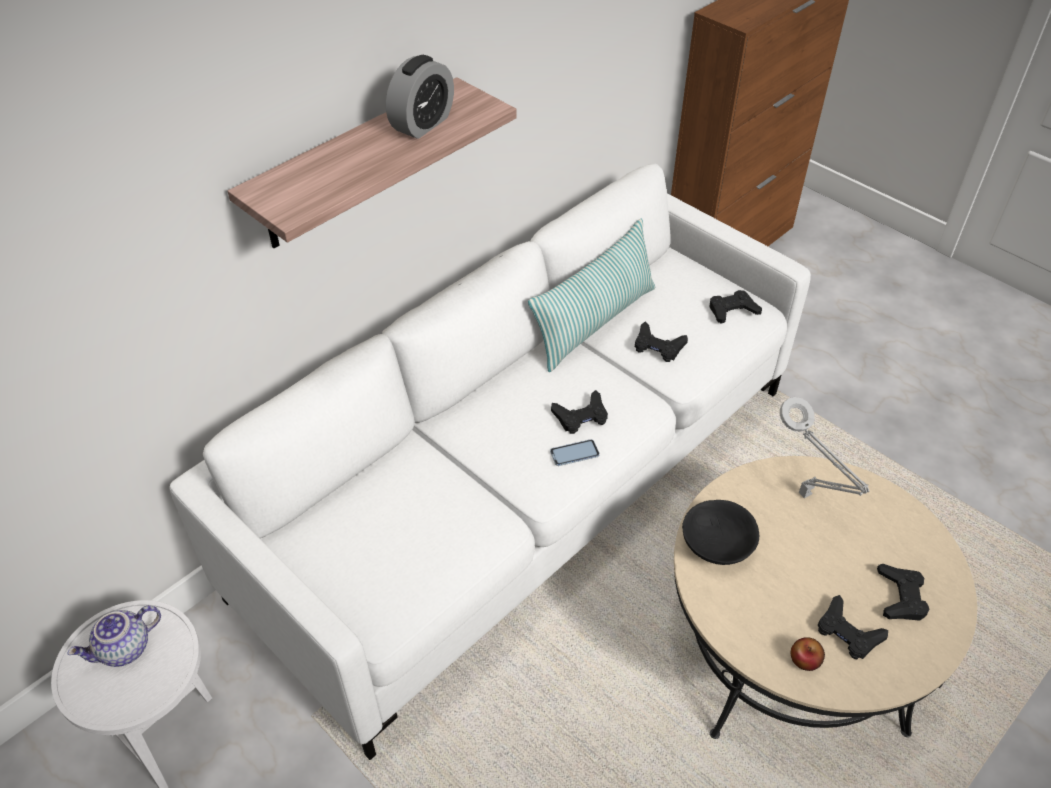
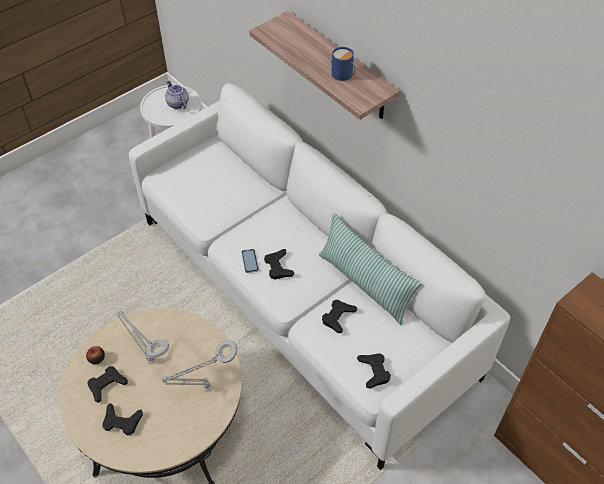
camera: 95 degrees right, 5 degrees up
(422, 124) = (343, 75): alarm clock -> blue mug
(718, 545) = (180, 331): black bowl -> none
(781, 579) = (149, 359): none -> grey table lamp

